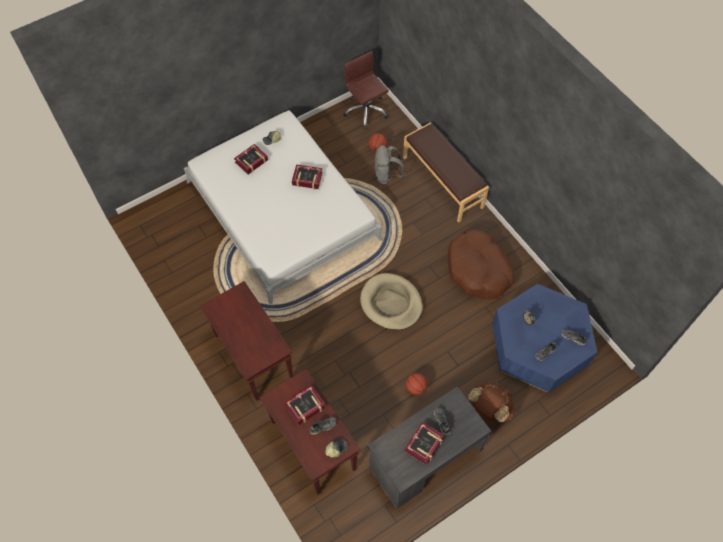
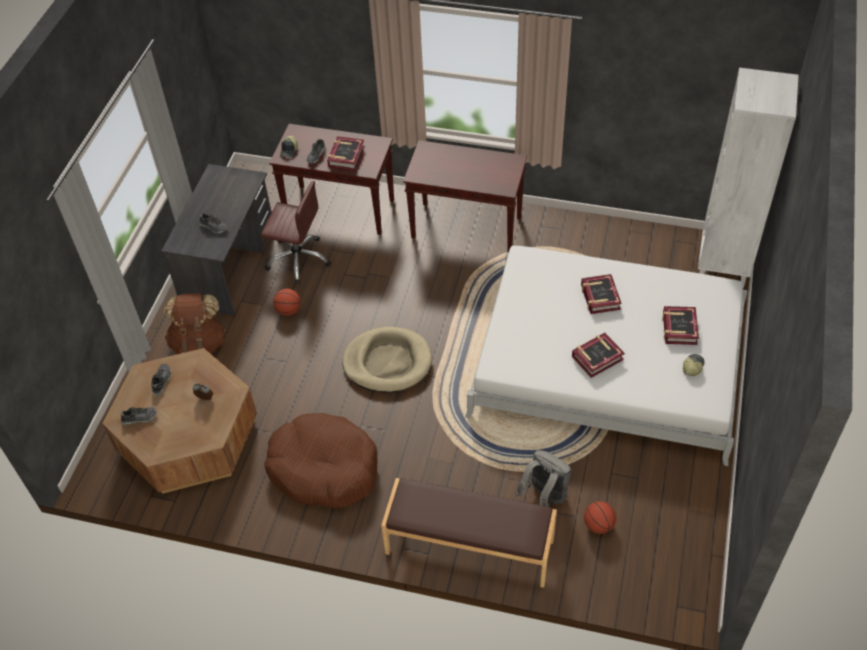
camera: 140 degrees right, 10 degrees down
(157, 212) = (723, 264): none -> white bookcase
(365, 111) = (676, 567): brown office chair -> brown office chair (298, 259)
(424, 444) = (215, 203): book -> book (600, 297)
(538, 347) = (188, 437): blue coffee table -> brown coffee table

